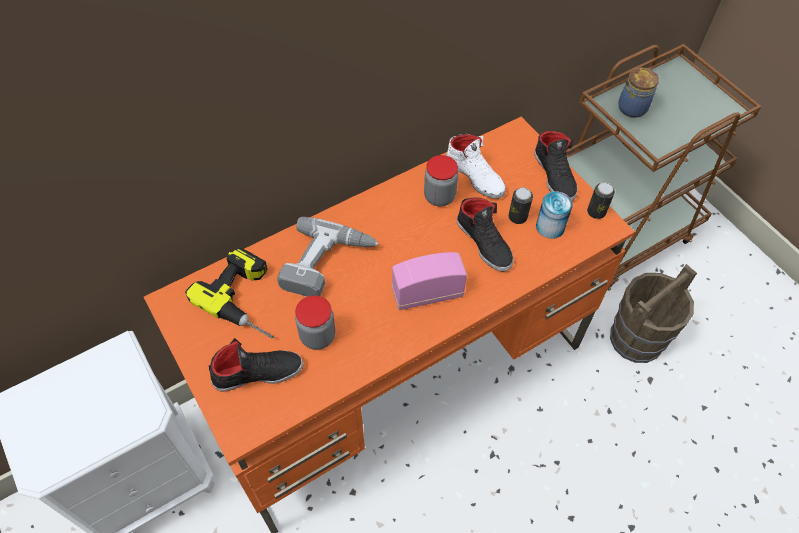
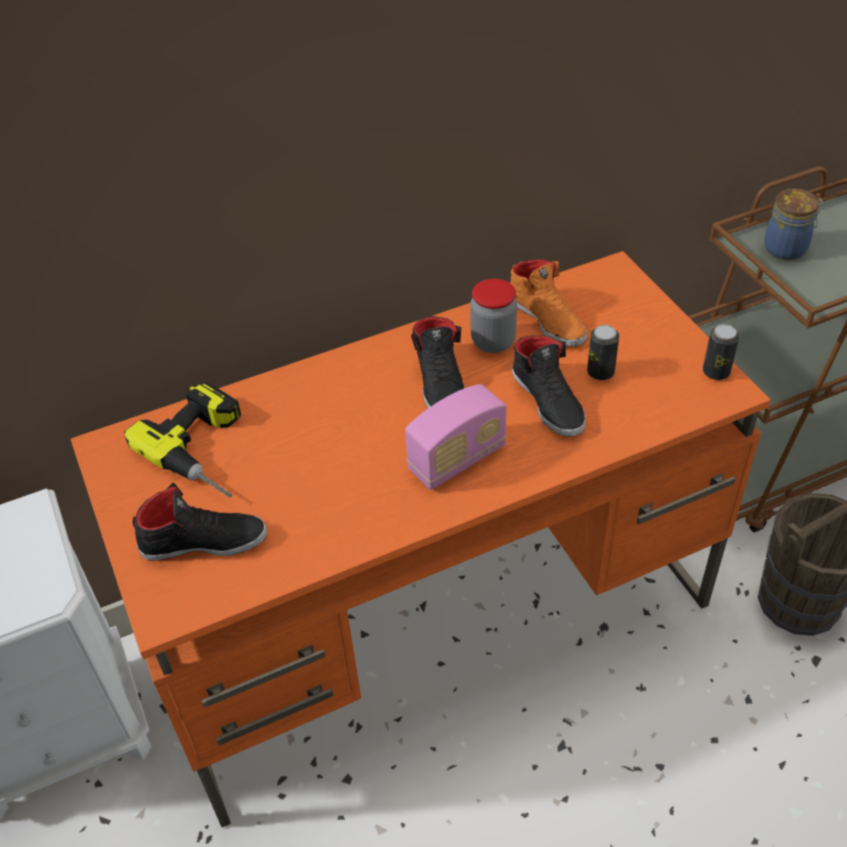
camera: 10 degrees right, 10 degrees down
(317, 336) = (294, 502): jar -> none
(327, 264) = (324, 415): power drill -> none
(427, 294) = (457, 459): radio -> radio turned 150 degrees clockwise
(475, 176) = (547, 319): white shoe -> orange shoe
(550, 227) = (646, 386): can -> none
(555, 175) = (661, 323): black shoe -> black shoe (440, 382)

